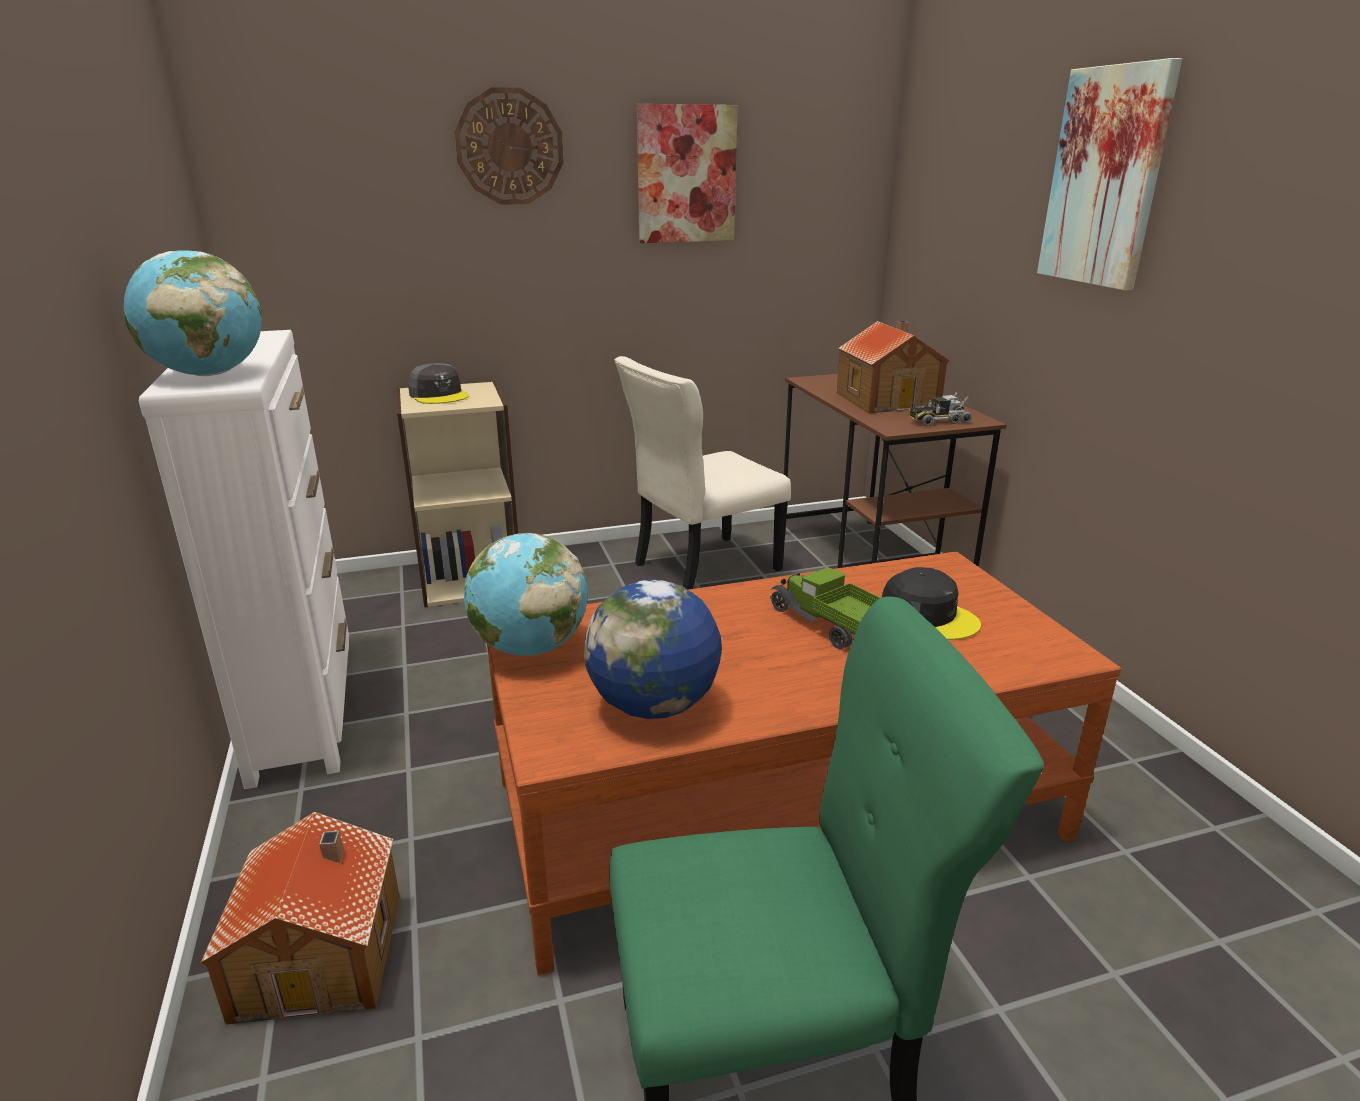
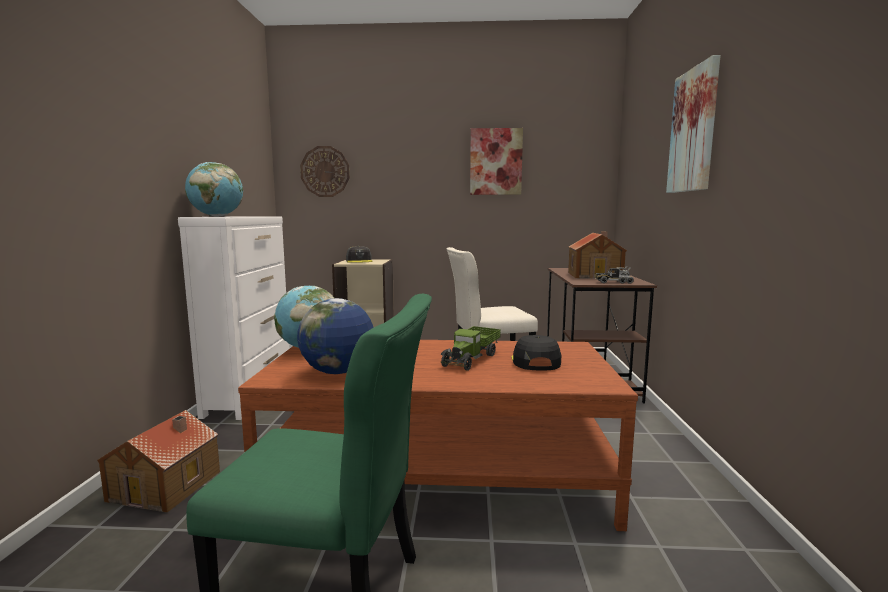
camera: 20 degrees right, 15 degrees down
(509, 147) = (408, 149): wall clock -> wall clock (325, 171)
(831, 626) = (471, 358): toy truck -> toy truck turned 135 degrees counterclockwise
(928, 616) = (535, 361): black cap -> black cap turned 150 degrees counterclockwise

